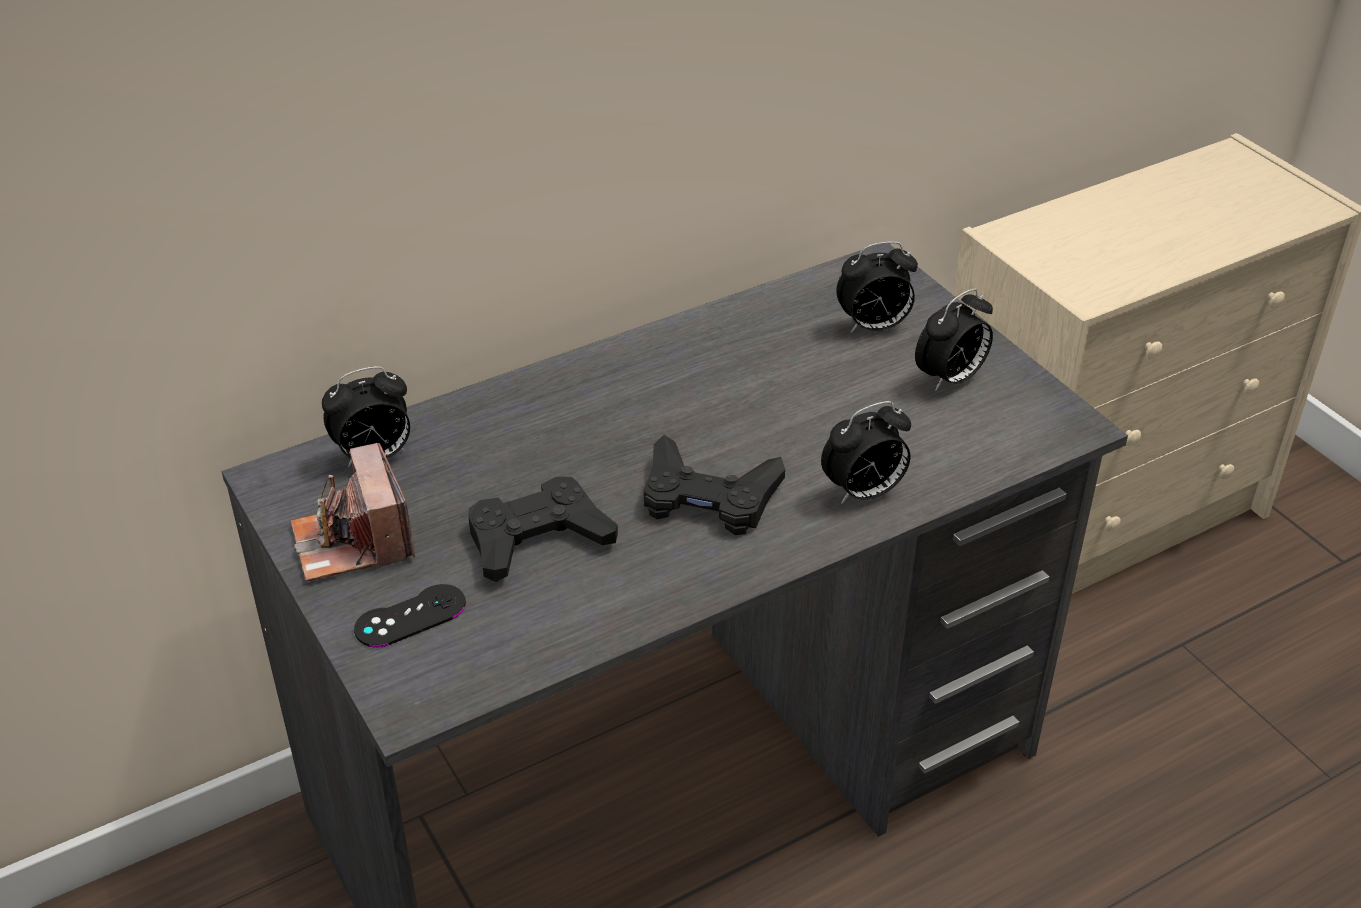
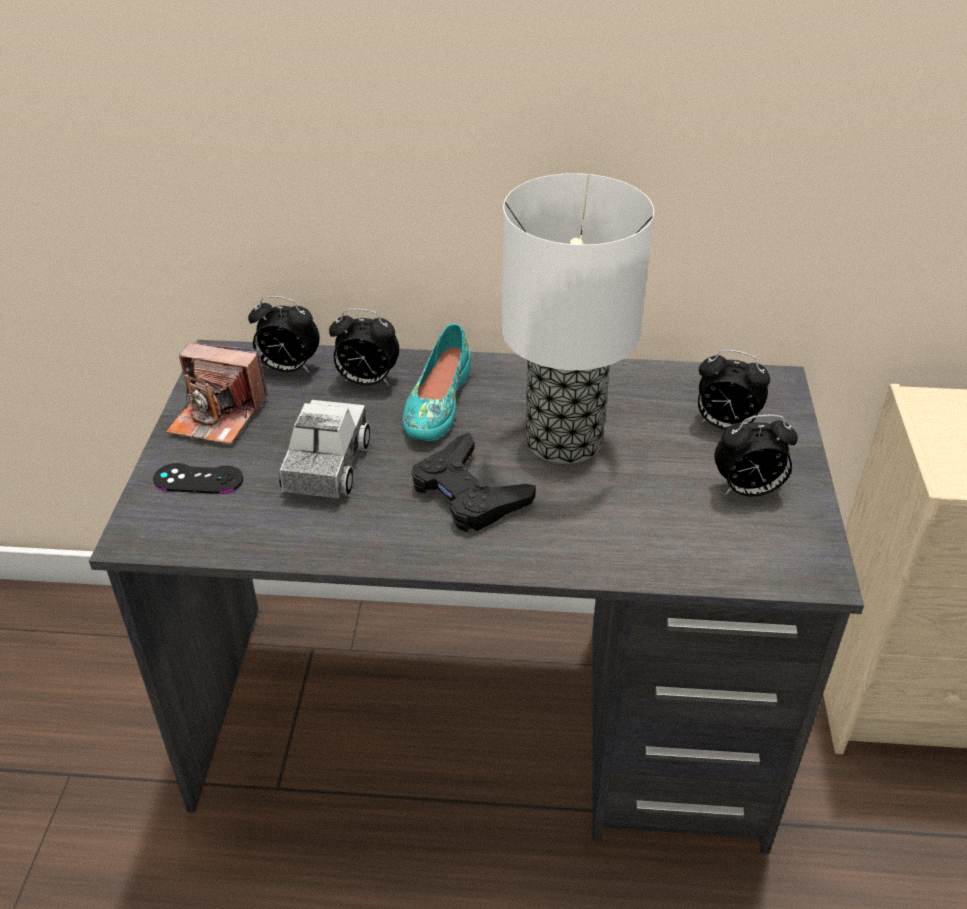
camera: 35 degrees right, 0 degrees up
(353, 542) = (218, 416): camera -> camera turned 90 degrees counterclockwise
(537, 538) = (327, 467): black game controller -> toy truck
(579, 423) = (436, 402): none -> turquoise shoe
(746, 405) = (565, 441): none -> table lamp
(863, 493) = (585, 544): alarm clock -> alarm clock (366, 381)

